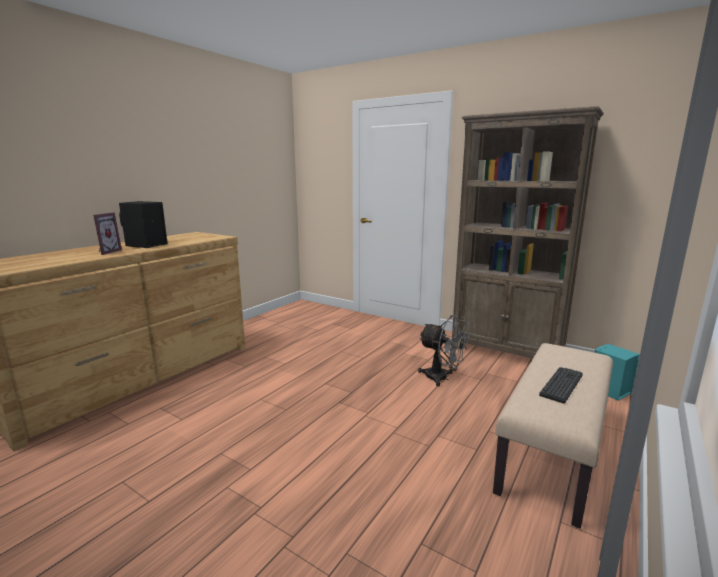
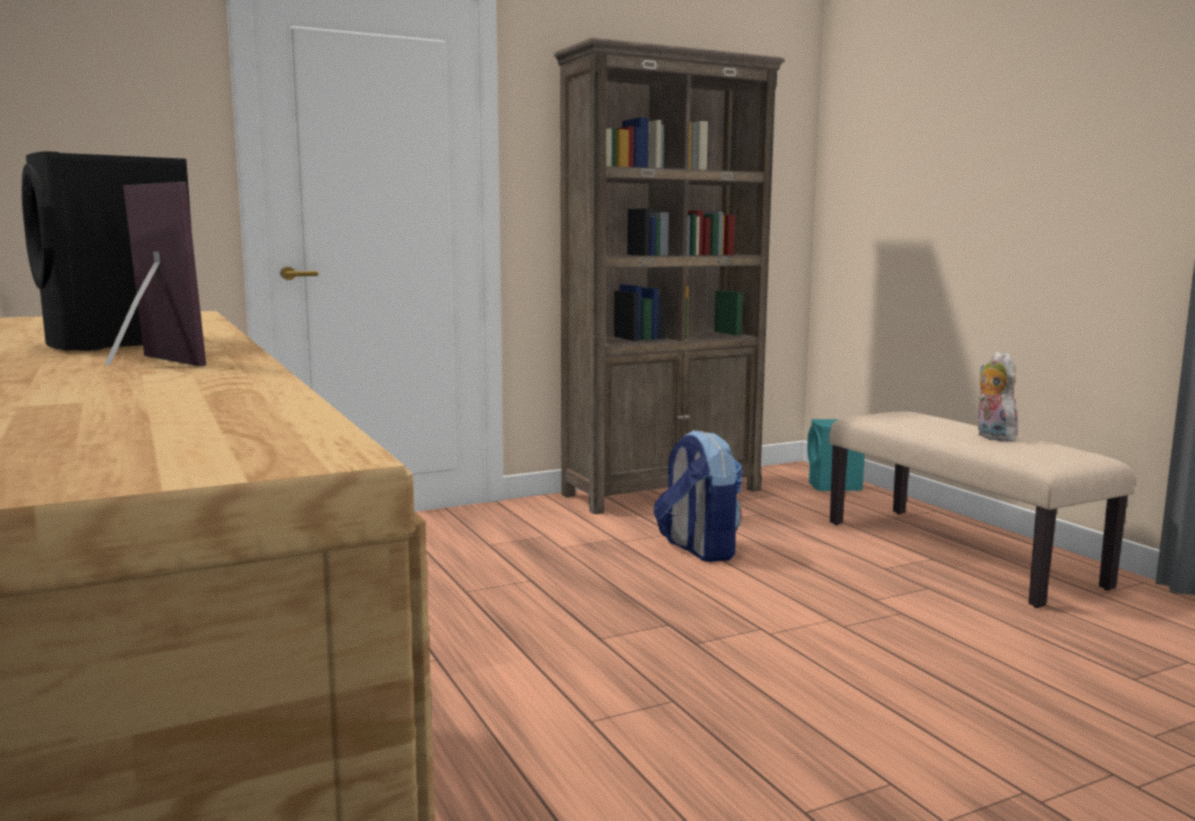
camera: 60 degrees left, 5 degrees down
(442, 378) = (698, 549): grey fan -> backpack
(561, 385) = (991, 437): keyboard -> plush toy

